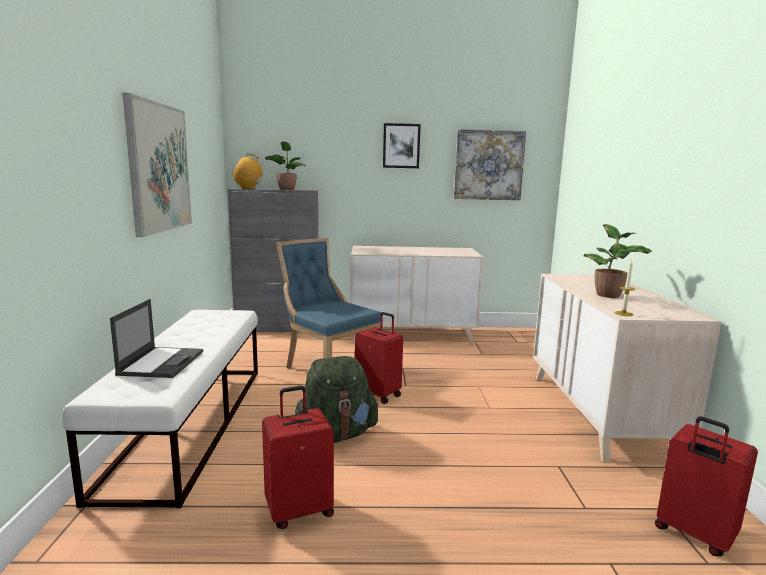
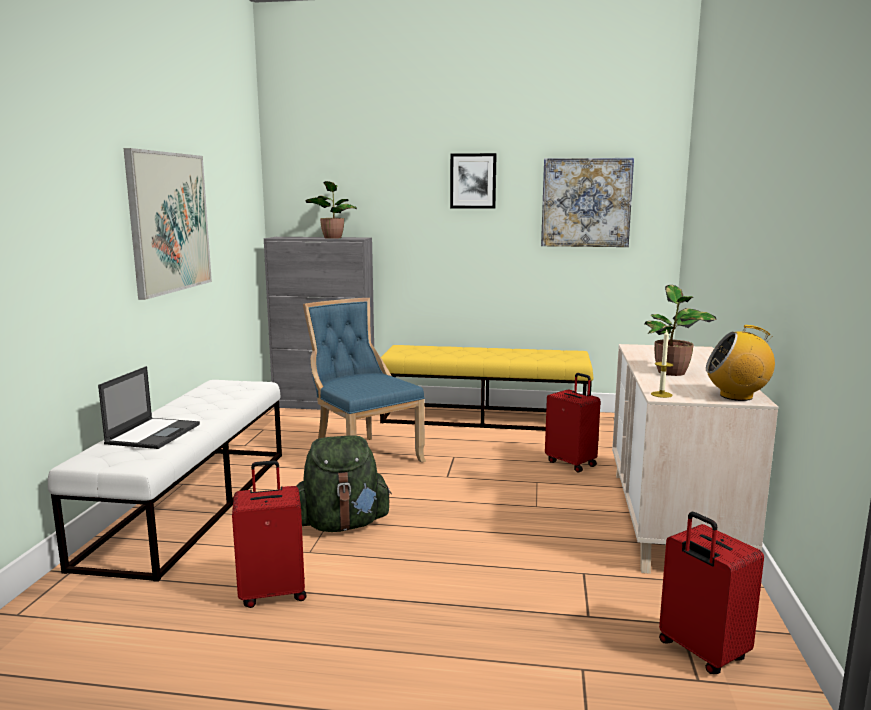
camera: 10 degrees right, 0 degrees up
(248, 188) = (288, 237): radio -> radio (736, 396)
(379, 394) = (411, 484): red suitcase -> red suitcase (571, 463)
(412, 334) = (485, 418): beige dresser -> yellow bench

